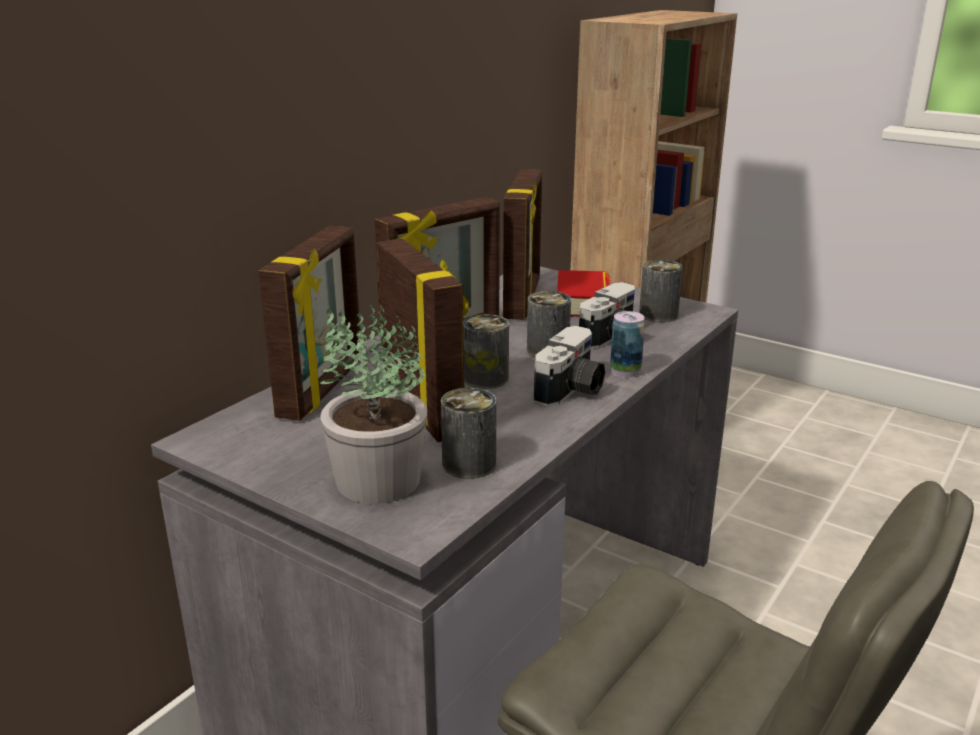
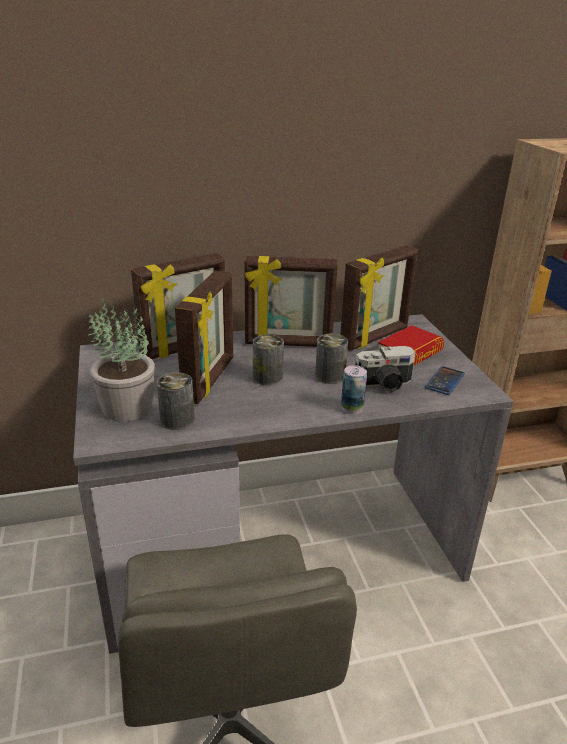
camera: 40 degrees right, 5 degrees up
(572, 391) = (299, 405): camera -> none
(658, 314) = (445, 381): can -> phone

